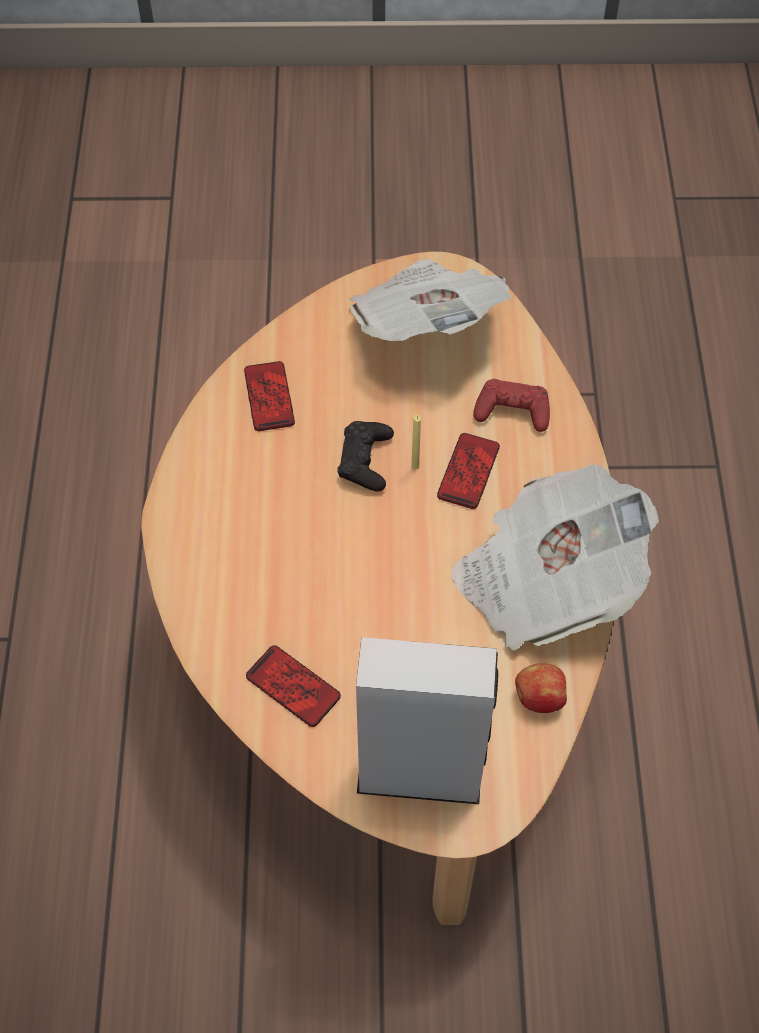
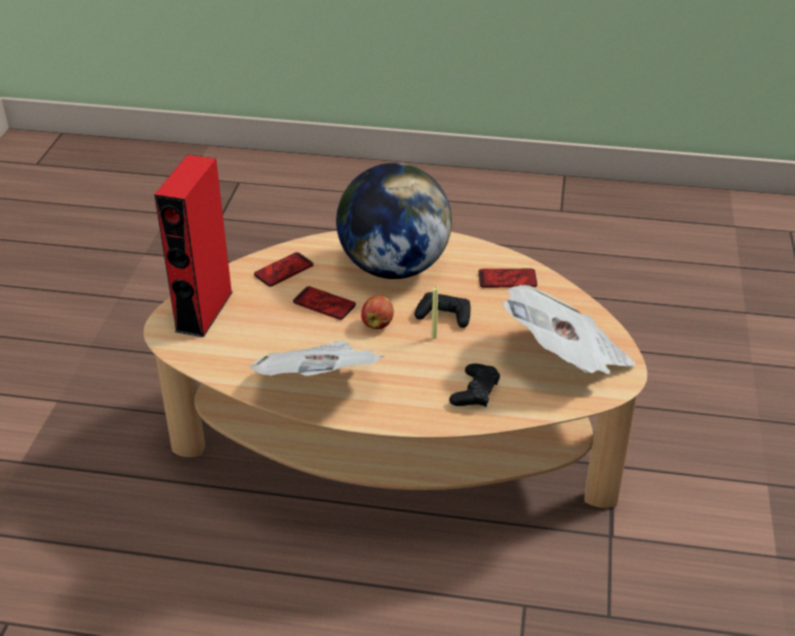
camera: 100 degrees right, 20 degrees down
(262, 537) = (393, 268): none -> globe
(419, 775) = (204, 311): grey speaker -> red speaker
(468, 471) = (423, 361): phone -> phone (324, 304)
(512, 410) = (475, 392): red game controller -> black game controller
(538, 698) = (233, 367): apple -> apple (378, 324)

